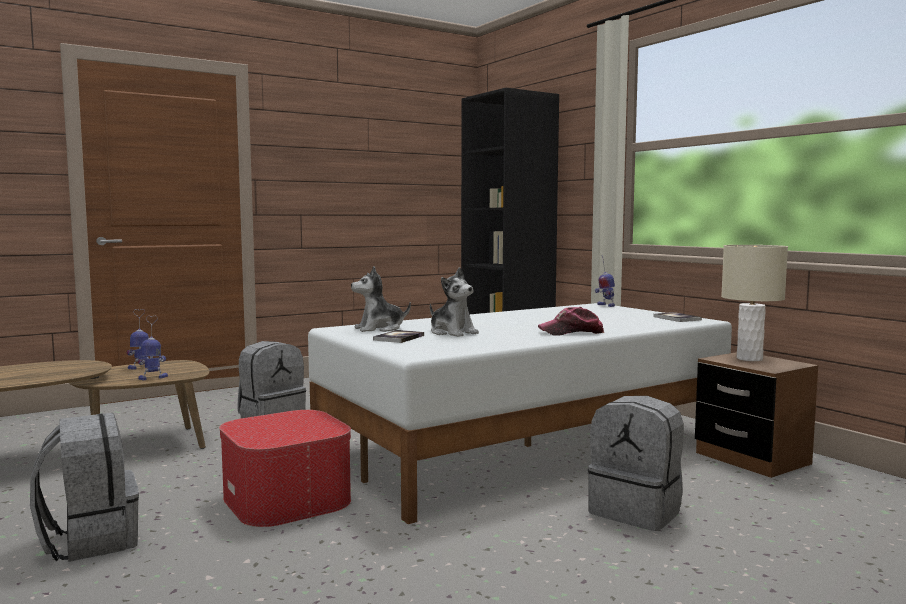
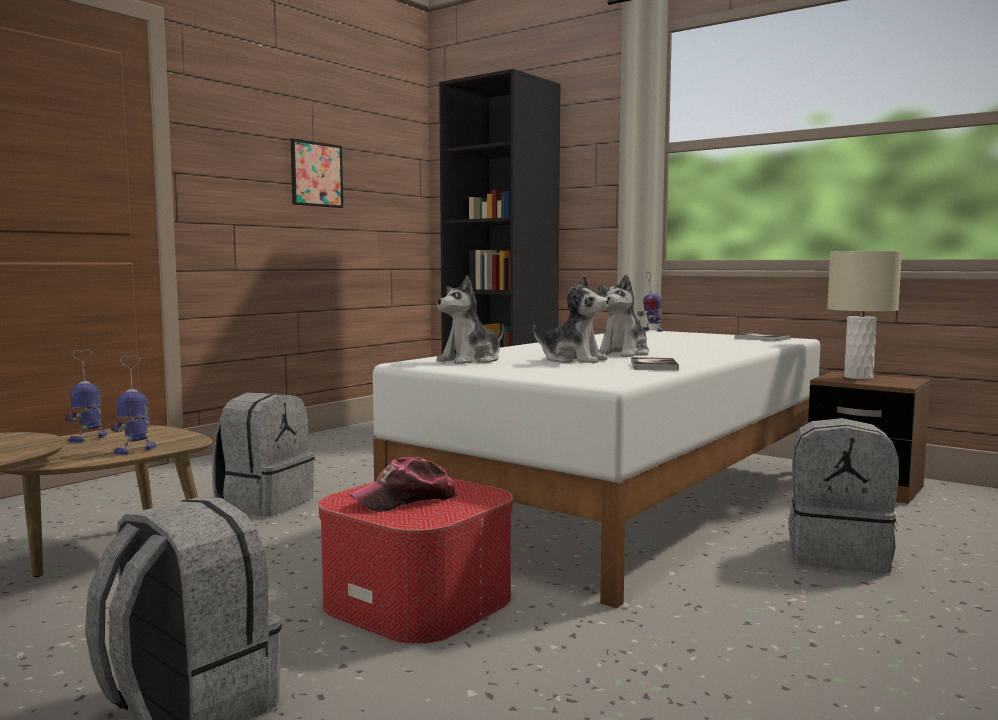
camera: 20 degrees left, 0 degrees up
(370, 174) = (316, 174): none -> picture
(399, 338) = (526, 368): book -> book (654, 366)
(509, 328) = (624, 354): none -> plush toy
(571, 332) = (703, 354): cap -> cap (405, 500)

